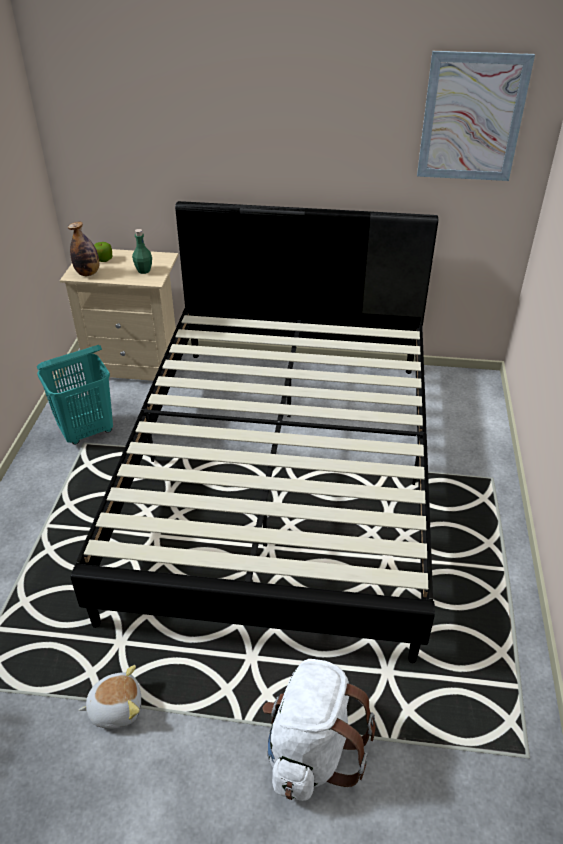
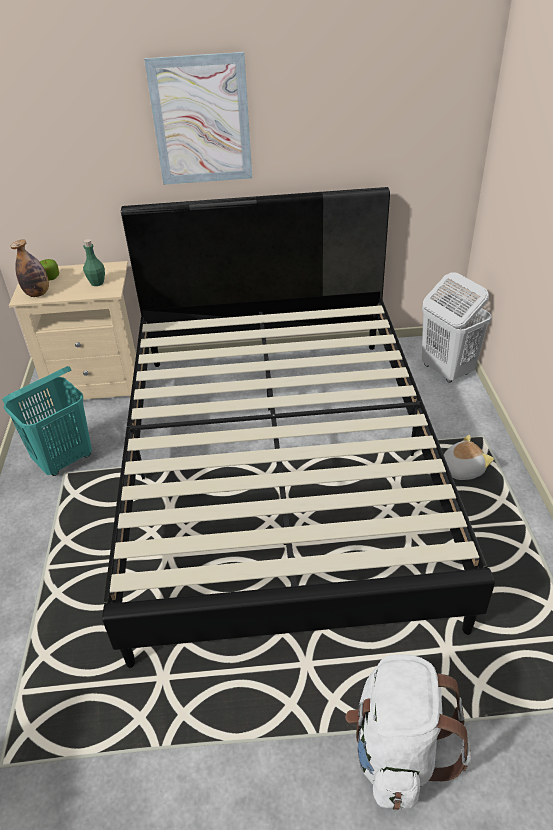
camera: 10 degrees left, 0 degrees up
(116, 707) = (178, 751): plush toy -> plush toy (461, 469)
(472, 118) = (413, 84): picture -> picture (201, 121)
(476, 406) = (446, 370): none -> white laundry basket

